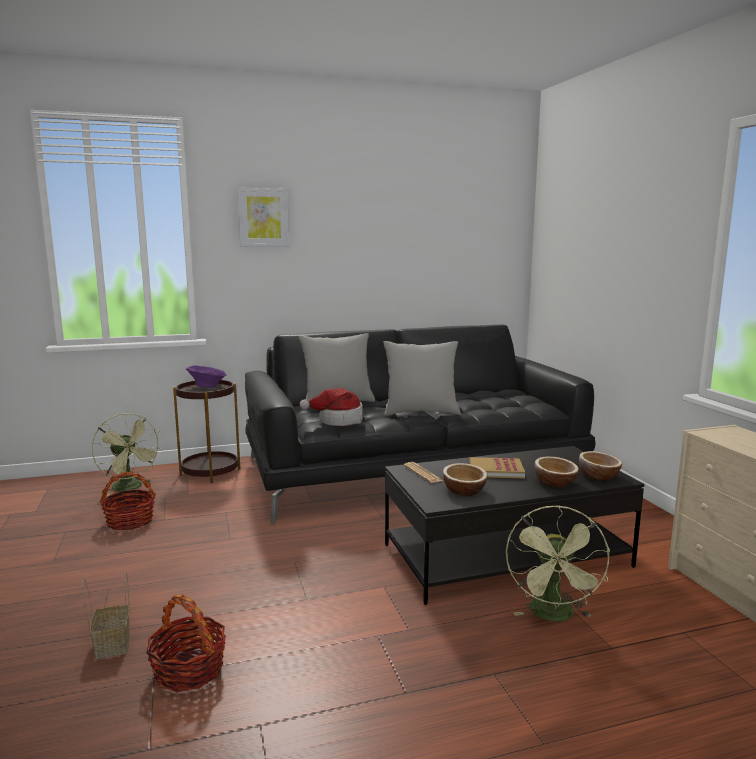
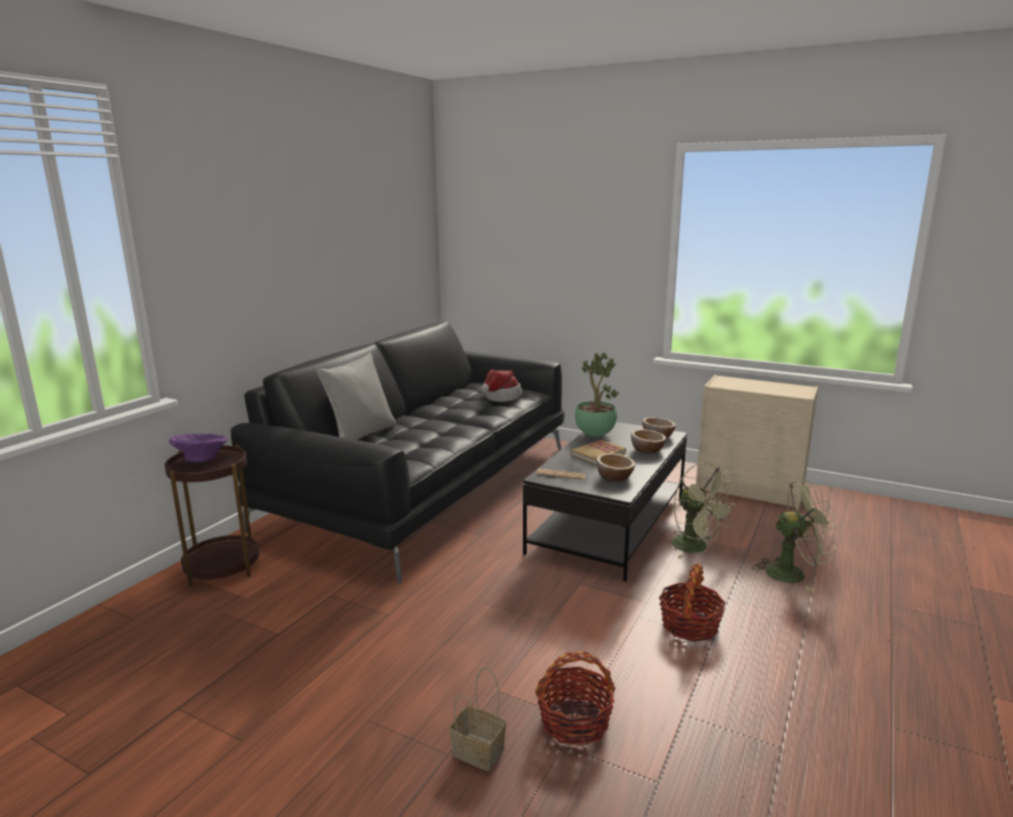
camera: 45 degrees left, 5 degrees up
(130, 521) = (240, 656): basket -> basket (689, 625)
(131, 488) = (155, 626): green fan -> green fan (793, 573)
(263, 217) = (217, 226): picture -> none
(338, 420) = (410, 452): hat -> hat (499, 397)
(421, 412) = (455, 423): grey pillow -> none
(533, 455) = (594, 435): none -> potted plant

